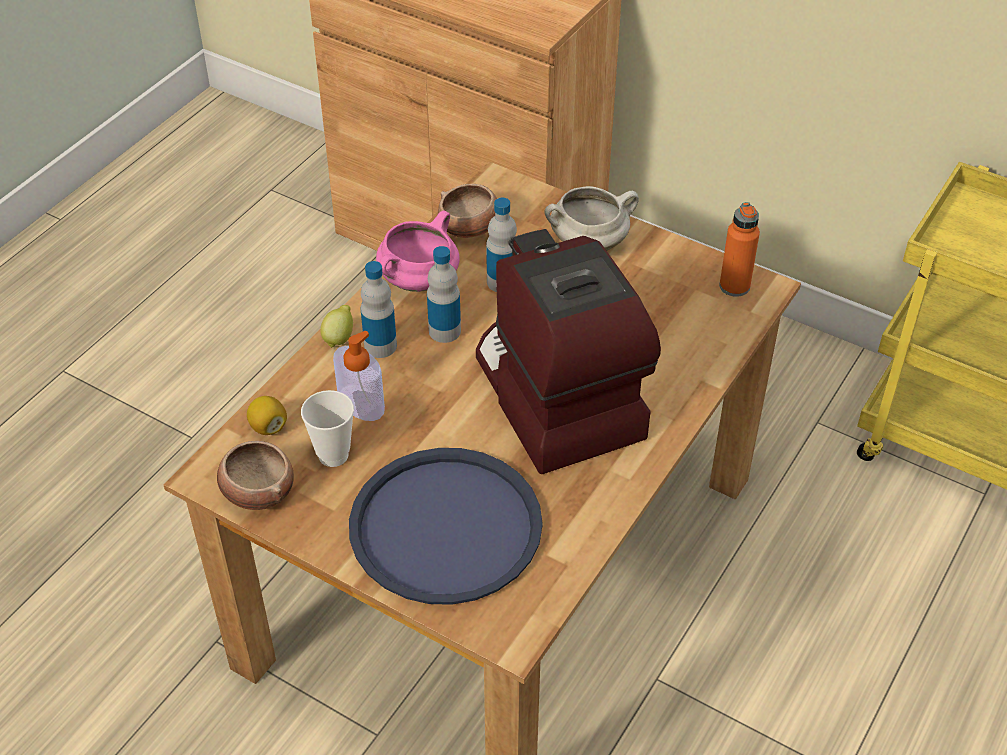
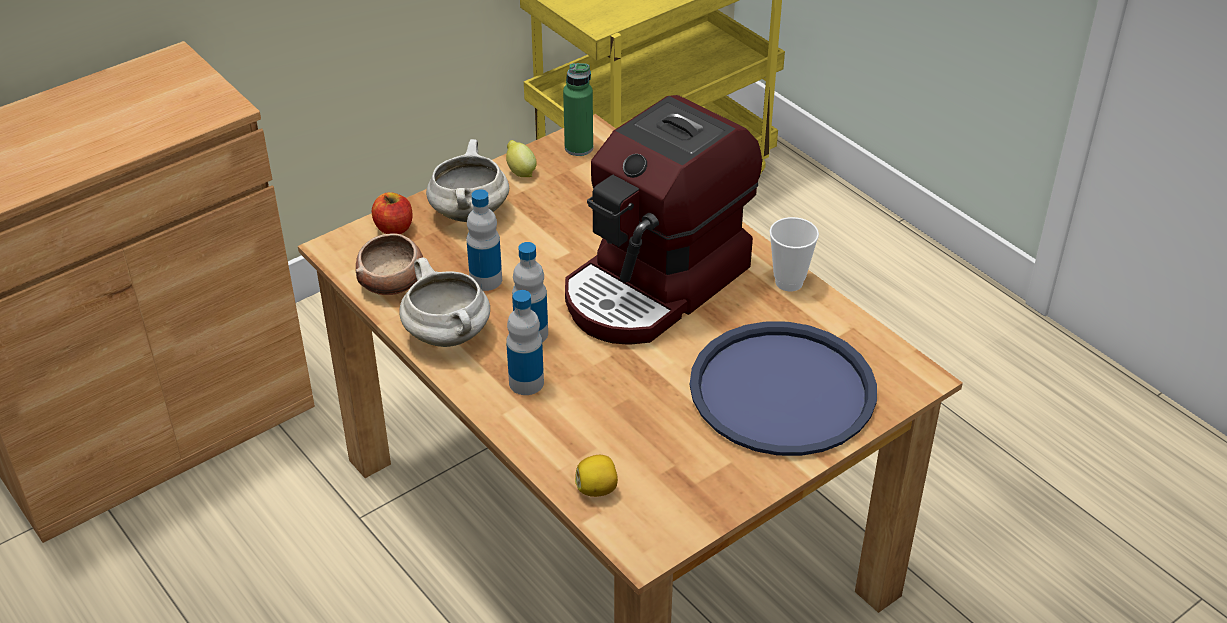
camera: 70 degrees left, 5 degrees down
(258, 491) = (682, 513): bowl -> none
(333, 455) = (659, 447): cup -> cup (789, 282)
(339, 338) = (497, 410): lemon -> lemon (520, 172)
(361, 403) = (599, 413): soap dispenser -> none
(418, 282) = (449, 335): pink cooking pot -> white cooking pot
(541, 206) = (394, 228): none -> apple
(554, 397) = (656, 285): coffee machine -> coffee machine turned 45 degrees counterclockwise
(734, 286) = (578, 148): orange bottle -> green bottle

